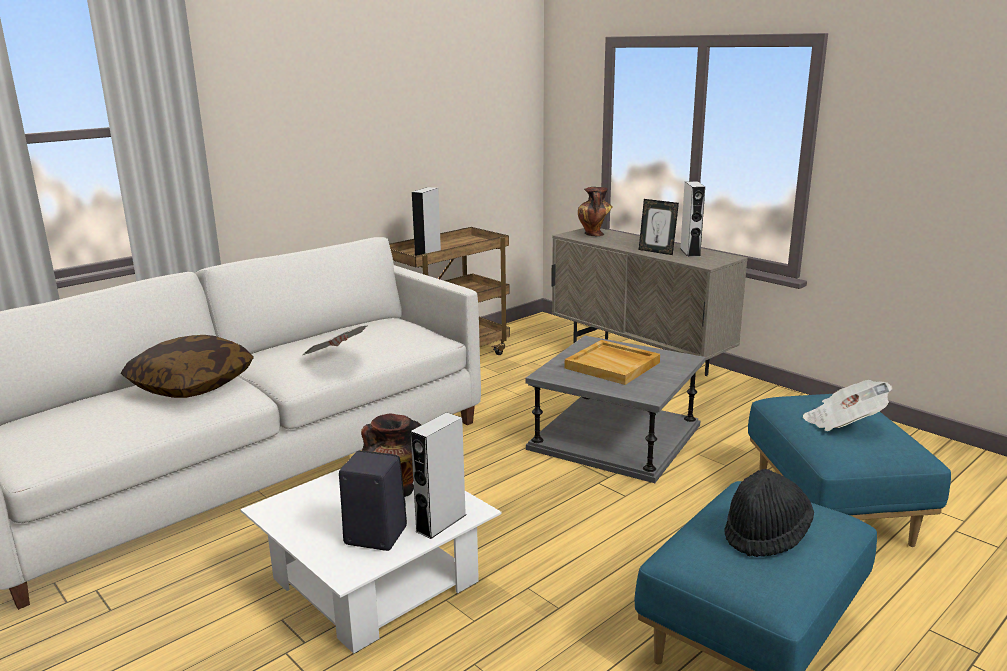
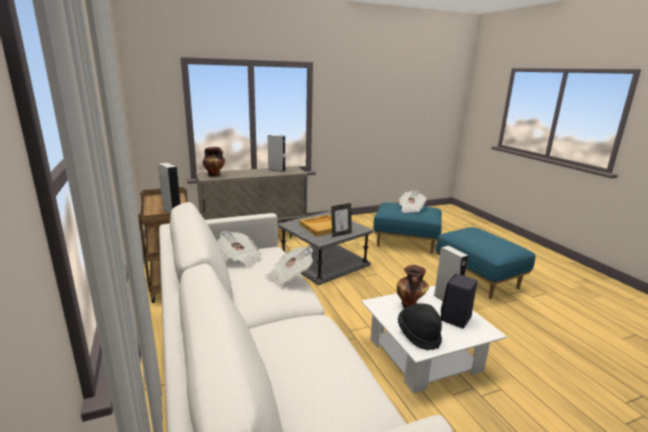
camera: 70 degrees left, 0 degrees up
(192, 384) = (290, 337): pillow -> none
(376, 327) = (240, 258): none -> newspaper
(656, 251) = (267, 173): picture frame -> picture frame (341, 234)
(765, 534) = (486, 239): black hat -> black hat (419, 335)

